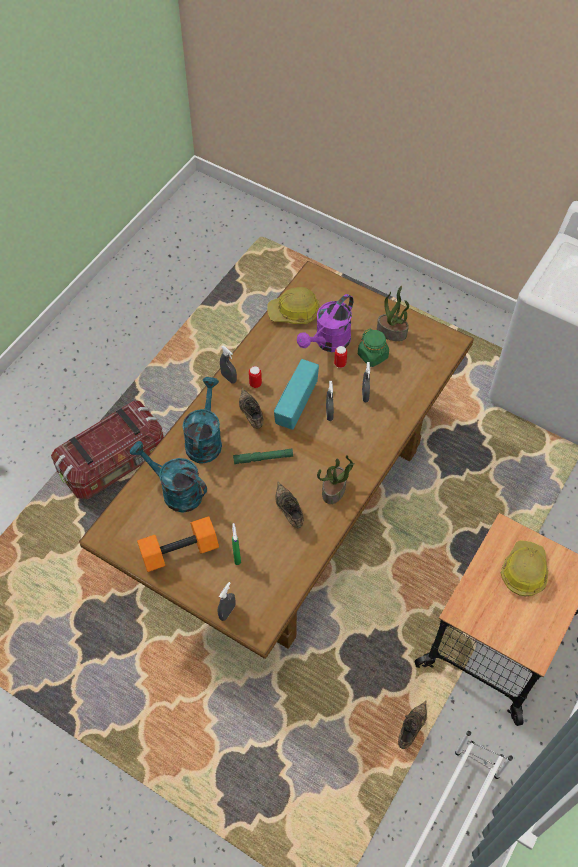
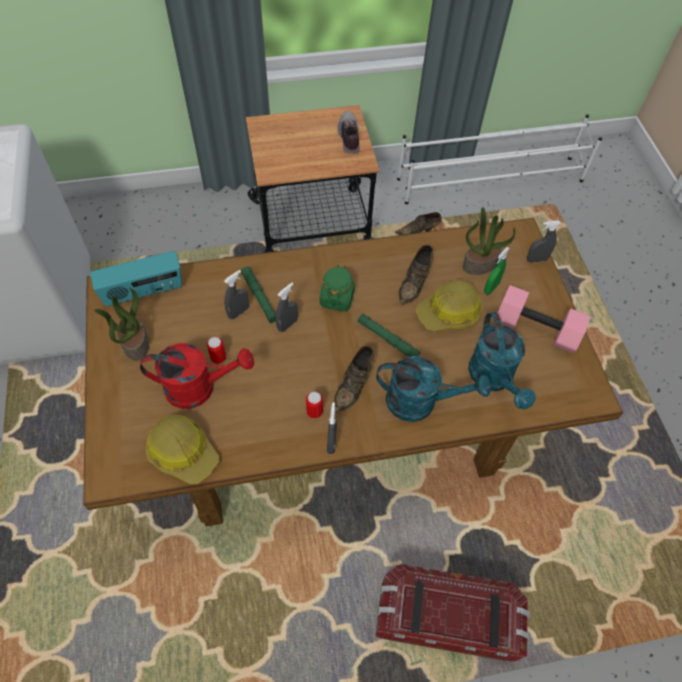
camera: 135 degrees left, 0 degrees up
(180, 550) = (534, 329): orange dumbbell -> pink dumbbell
(204, 439) = (420, 402): turquoise watering can -> turquoise watering can turned 135 degrees counterclockwise
(295, 404) = (304, 358): radio -> radio (143, 292)
(328, 343) = (199, 387): purple watering can -> red watering can
(334, 490) = (361, 267): potted plant -> potted plant (480, 264)
(366, 414) = (259, 297): none -> green flashlight
(373, 356) = (182, 338): green jar -> green jar (337, 298)
(502, 627) = (348, 137): none -> shoe
(523, 571) = (293, 148): hard hat -> hard hat (449, 313)

